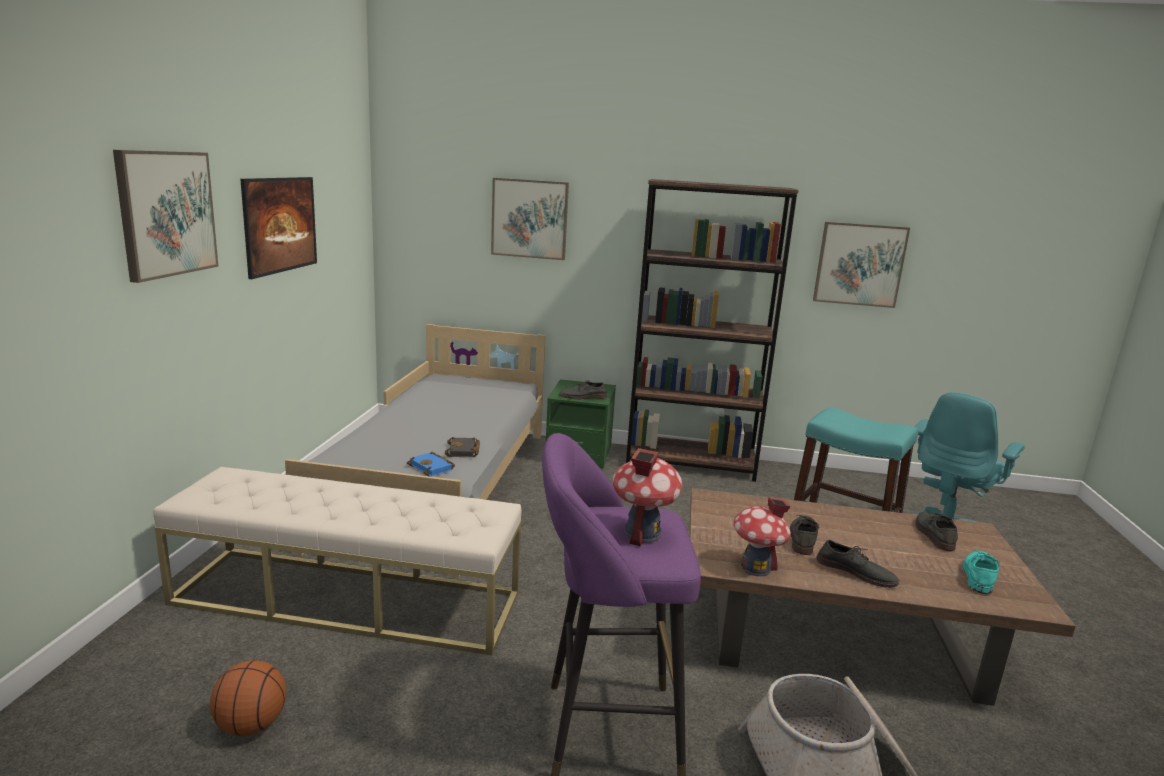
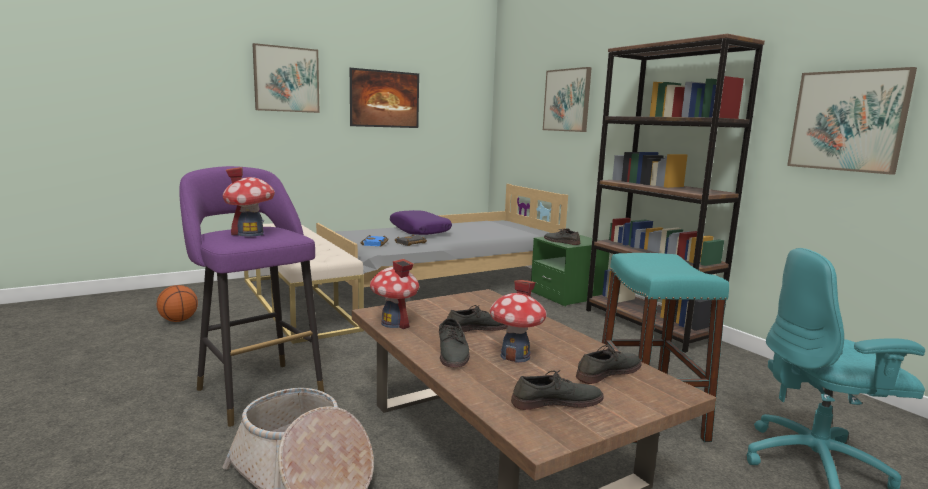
camera: 50 degrees right, 5 degrees down
(411, 425) = (420, 230): none -> purple pillow
(881, 551) = (515, 356): none -> toy house
(978, 575) = (556, 401): turquoise shoe -> grey shoe

